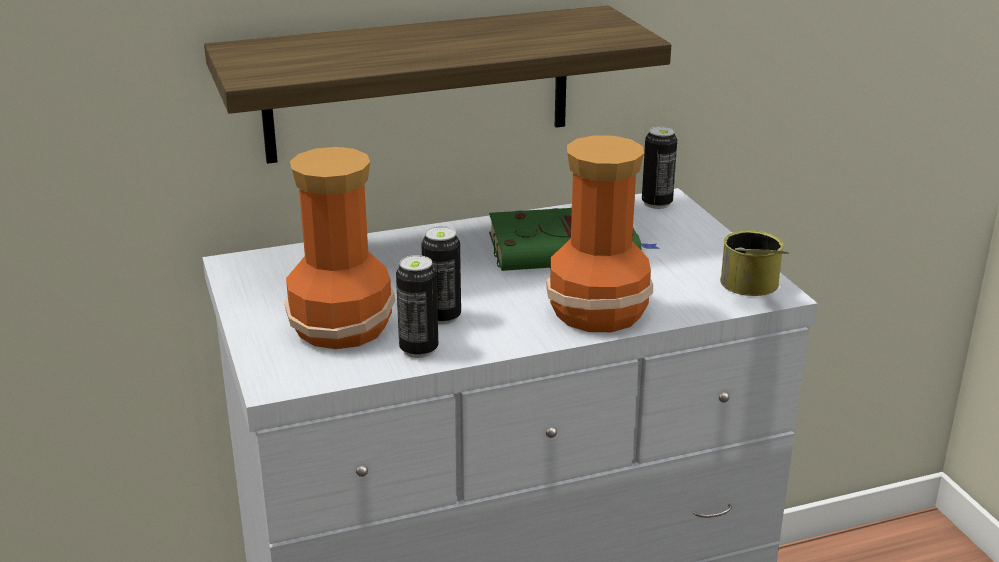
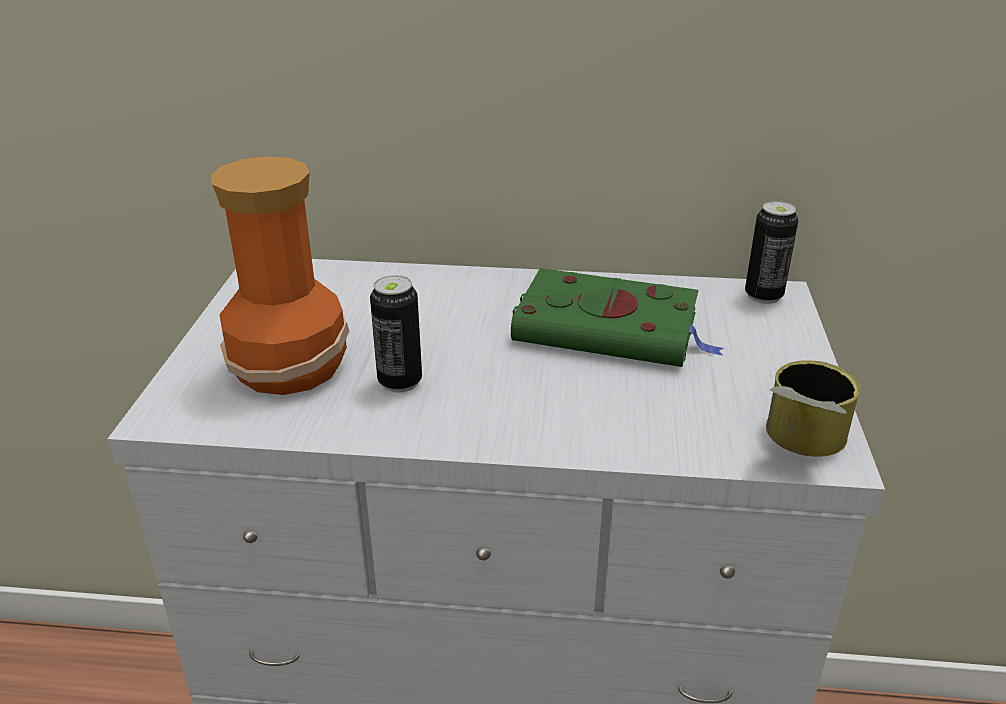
camera: 25 degrees right, 5 degrees up
(418, 84) = (490, 105): shelf -> none
(419, 349) = (338, 417): can -> none
(598, 312) = (578, 424): vase -> none

